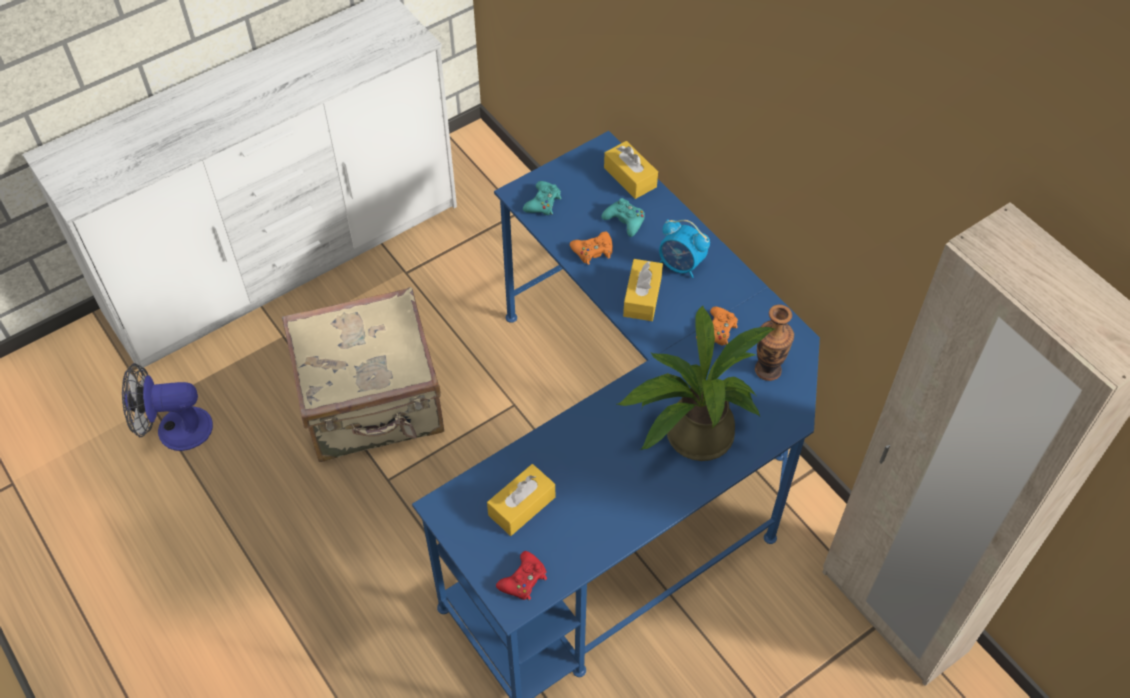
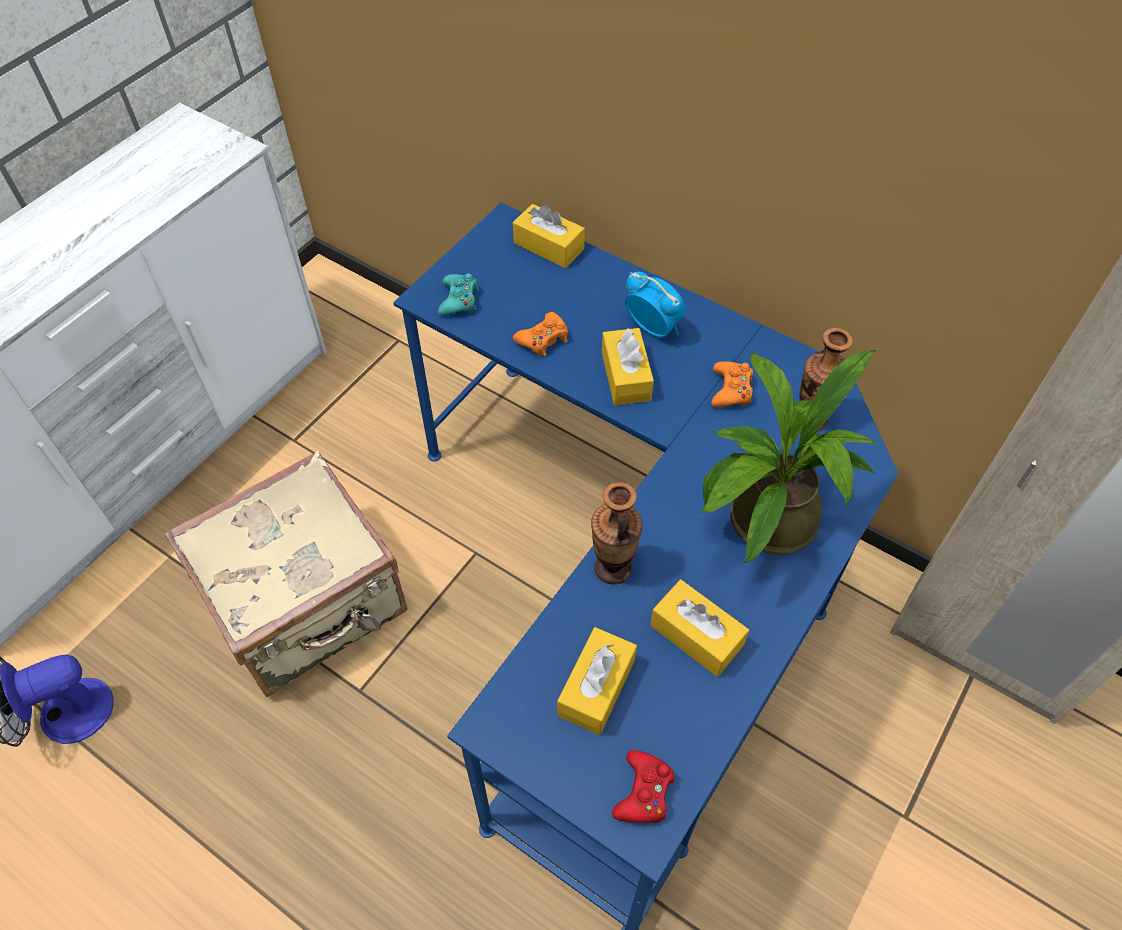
camera: 20 degrees left, 0 degrees up
(568, 432) = (612, 568): none -> vase
(606, 495) = (696, 635): none -> yellow tissue box
(625, 221) = (565, 295): turquoise game controller -> none
(681, 265) = (653, 328): alarm clock -> alarm clock turned 150 degrees counterclockwise

